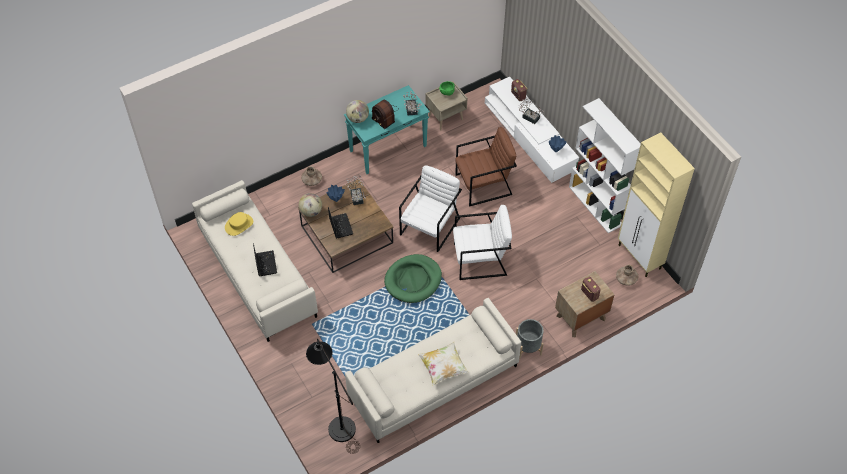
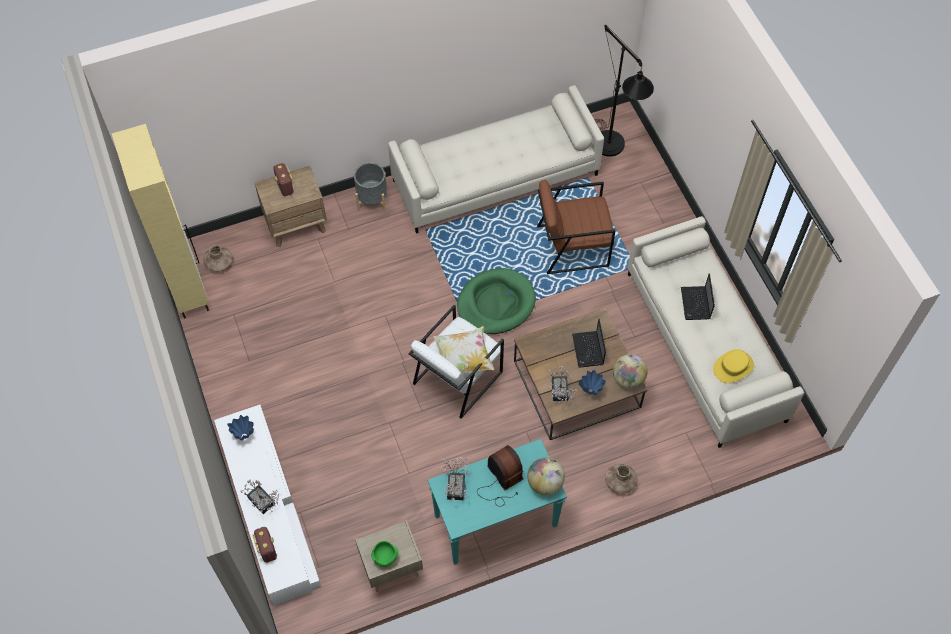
camera: 170 degrees left, 5 degrees up
(443, 368) = (485, 145): pillow -> pillow (463, 358)
(480, 259) = (400, 318): white armchair -> none
(483, 184) = (364, 432): brown armchair -> brown armchair (572, 245)
(596, 206) = (214, 372): white bookcase -> none

